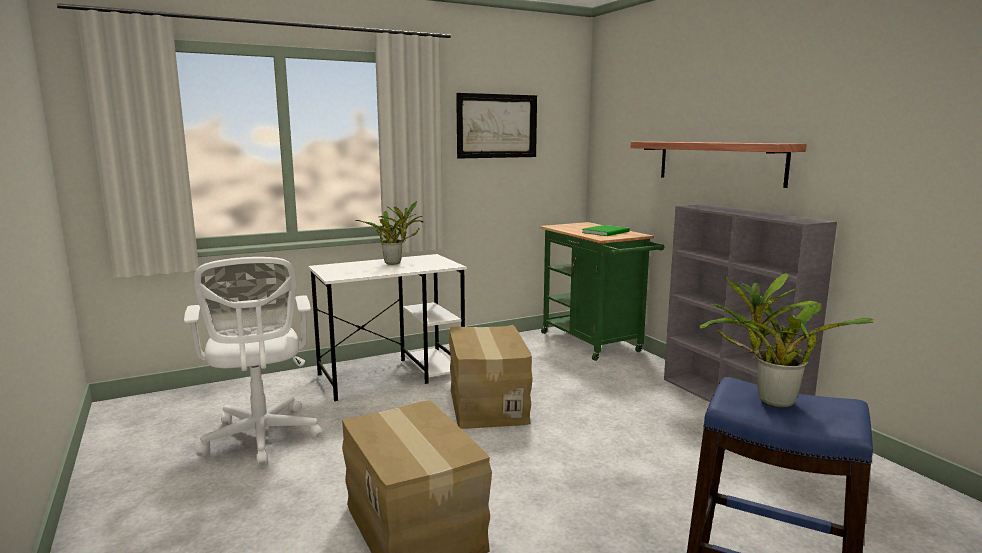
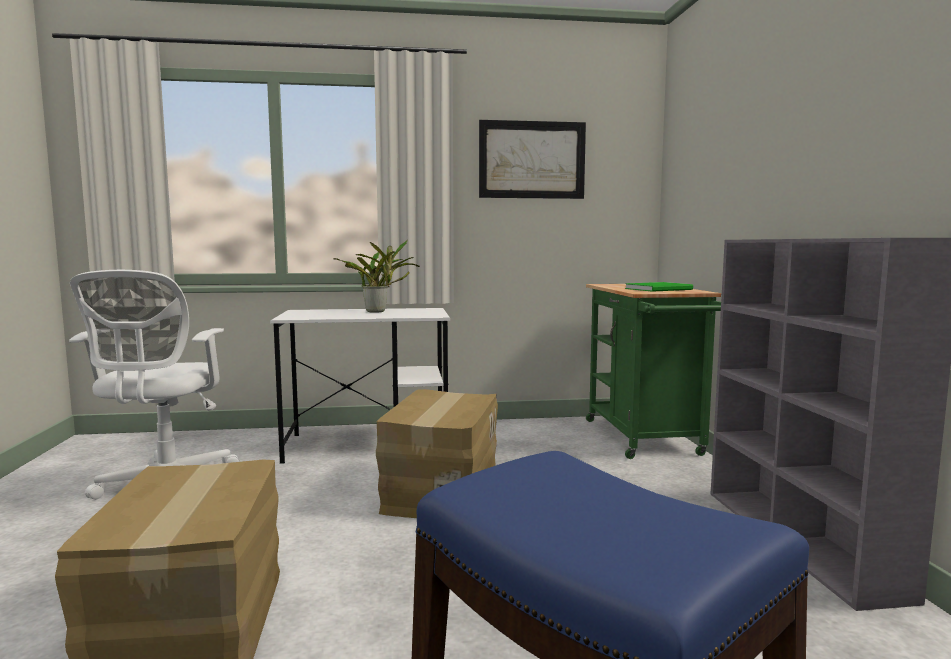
camera: 20 degrees right, 5 degrees down
(719, 162) = (797, 175): shelf -> none
(770, 401) = (564, 497): potted plant -> none

